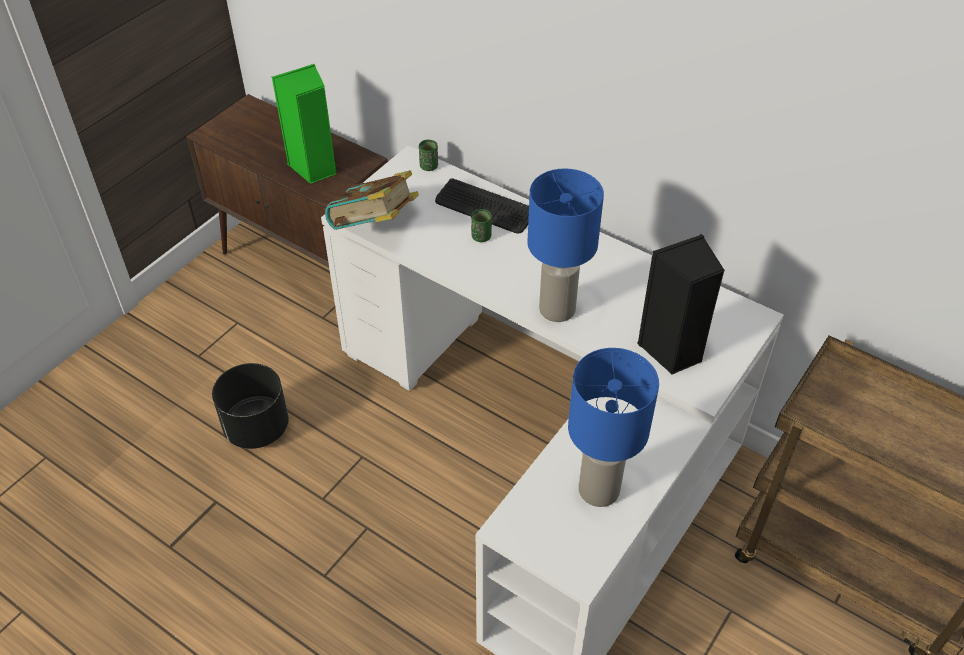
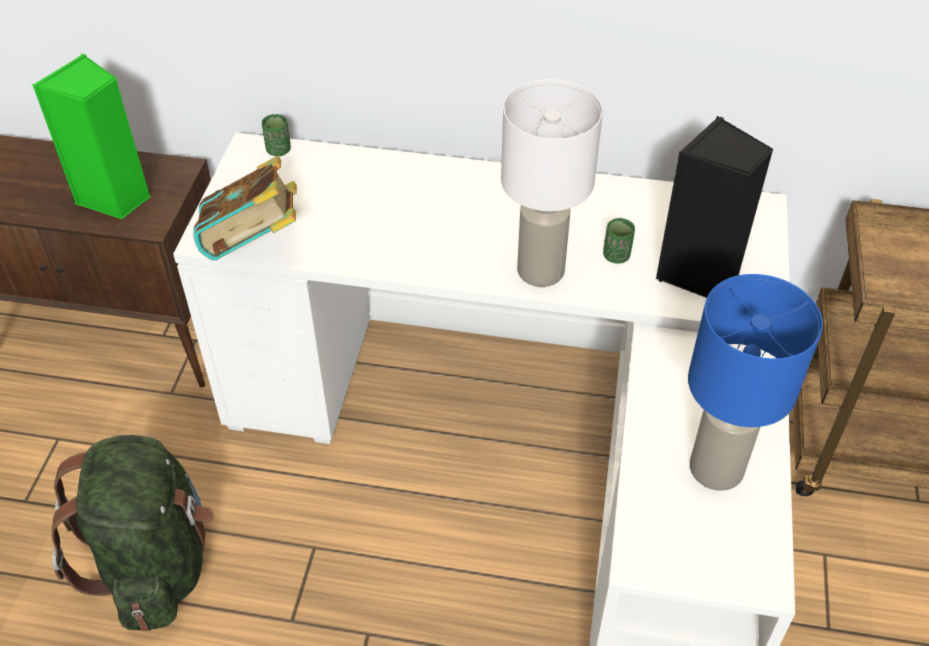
camera: 25 degrees left, 0 degrees up
(257, 427) = (155, 564): black planter -> green backpack
(481, 237) = (396, 214): green cup -> green cup (616, 256)
(484, 207) = (378, 179): keyboard -> none
(558, 310) = (542, 271): blue table lamp -> white table lamp

